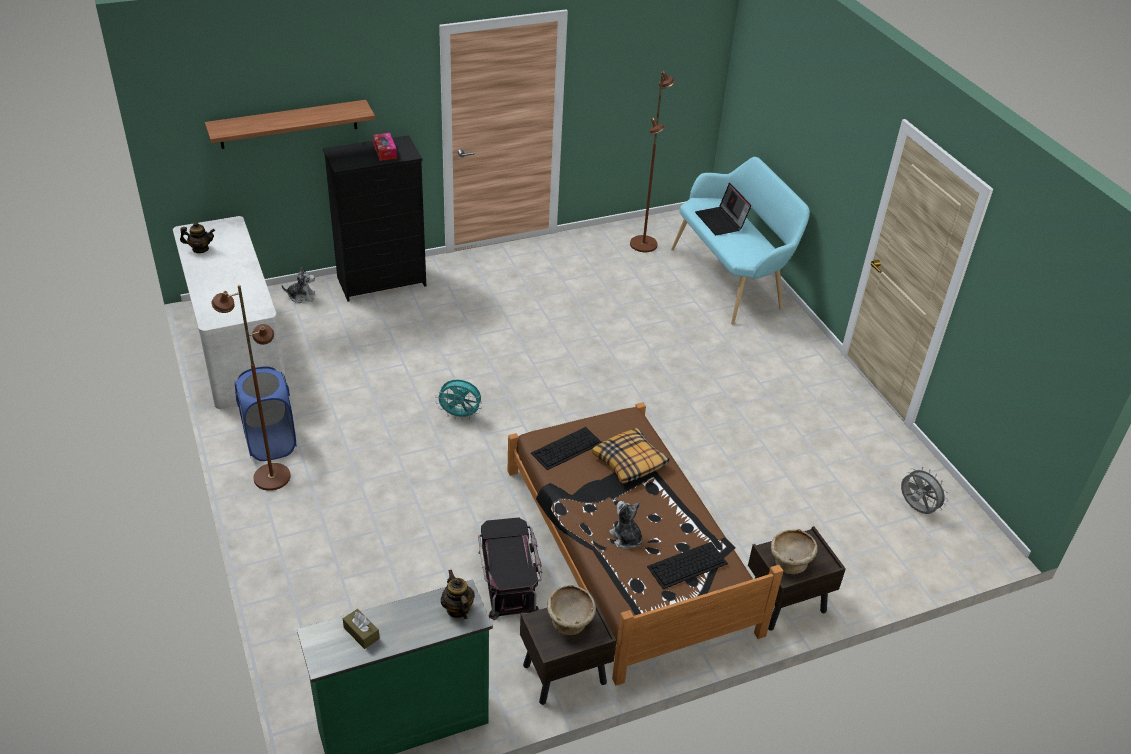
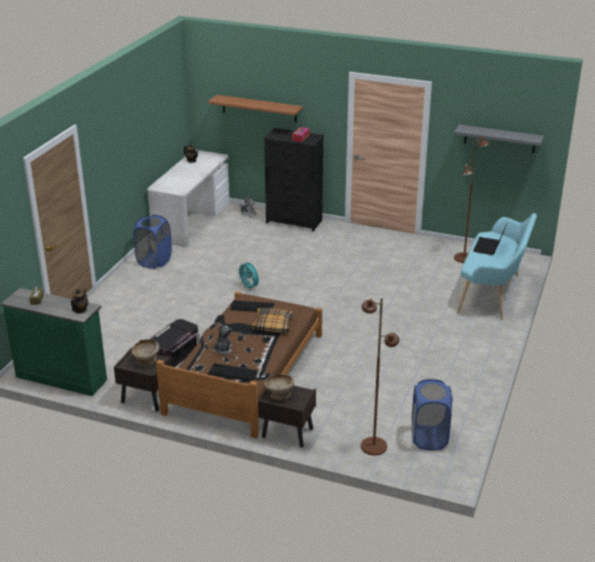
camera: 45 degrees right, 10 degrees down
(271, 477) = (137, 273): brown floor lamp -> brown floor lamp (373, 446)
(661, 67) = (499, 138): none -> grey shelf
(916, 509) = (429, 438): grey fan -> blue laundry basket

